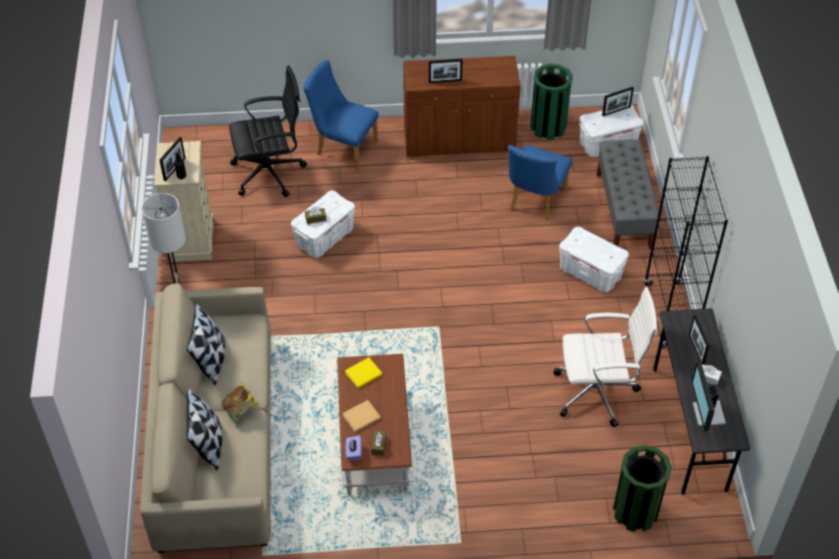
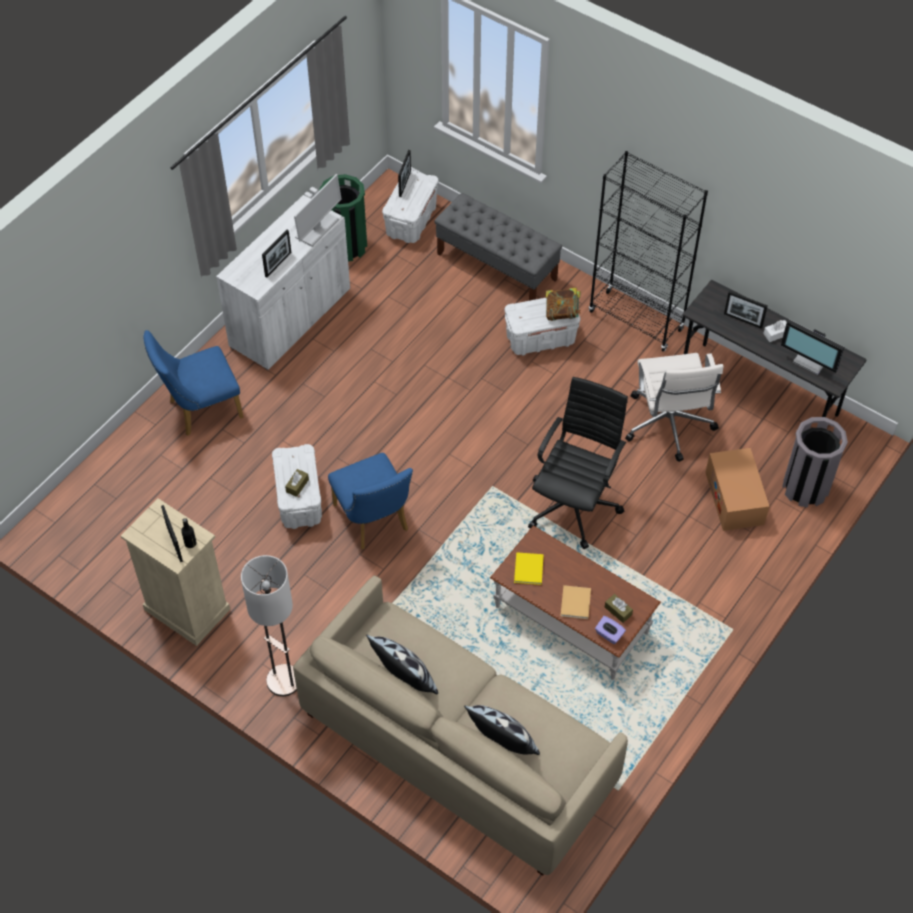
camera: 50 degrees left, 5 degrees up
(241, 410) = (485, 692): book -> book (562, 313)
(270, 172) = (168, 488): black office chair -> black office chair (574, 504)
(459, 140) = (290, 318): brown cabinet -> white cabinet
(495, 79) = (317, 229): none -> monitor
(534, 202) = (422, 318): blue chair -> blue chair (374, 522)
(577, 472) = (734, 498): none -> cardboard box
(598, 392) = (668, 426): white office chair -> white office chair turned 135 degrees clockwise
(635, 512) = (805, 488): green trash can -> grey trash can

